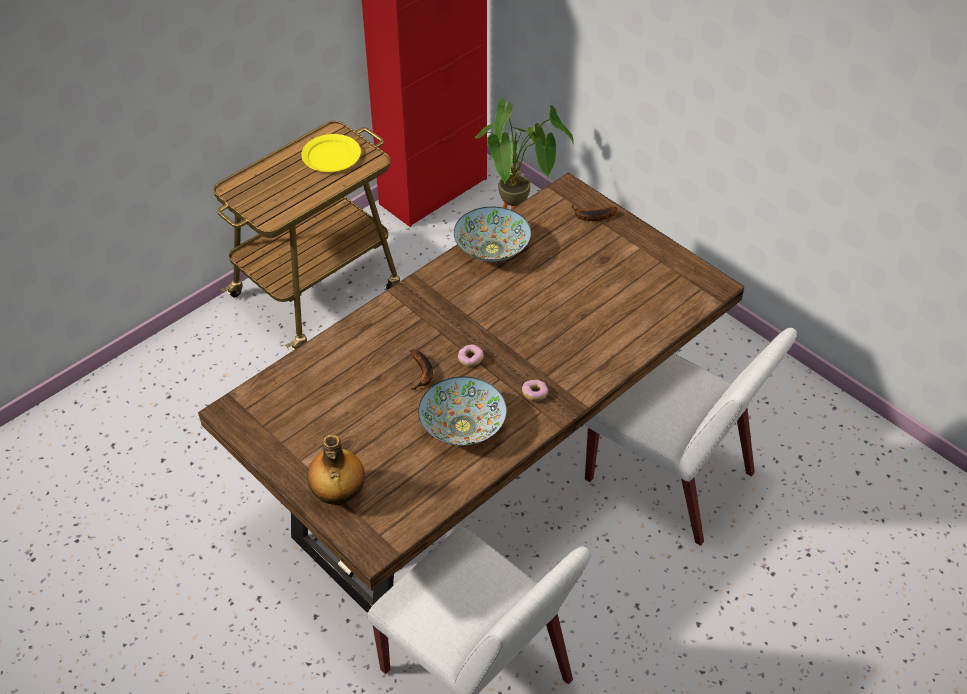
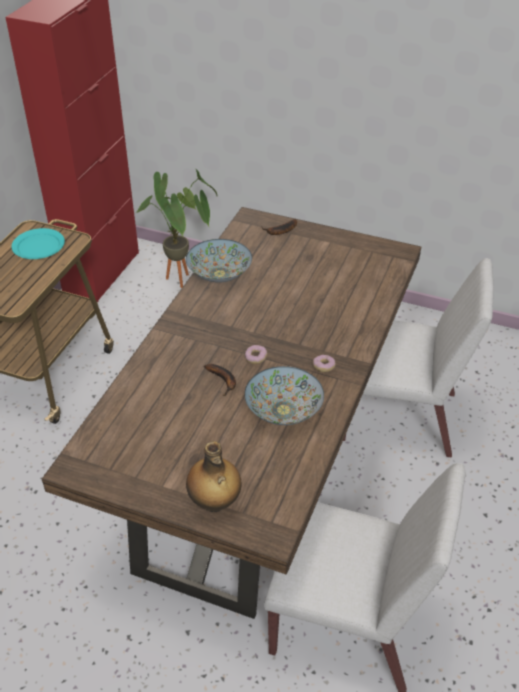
camera: 25 degrees left, 5 degrees down
(331, 156) = (39, 246): yellow plate -> turquoise plate

